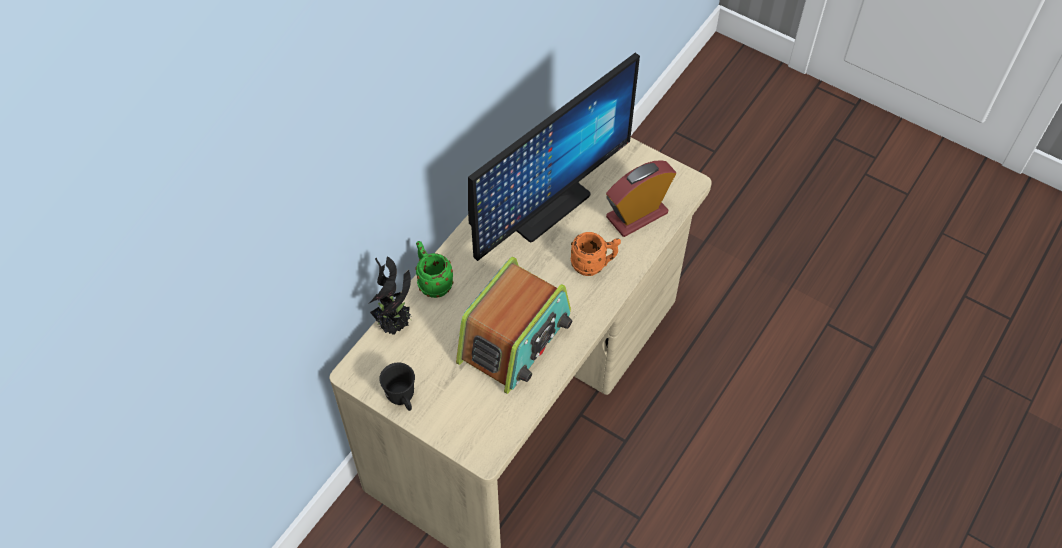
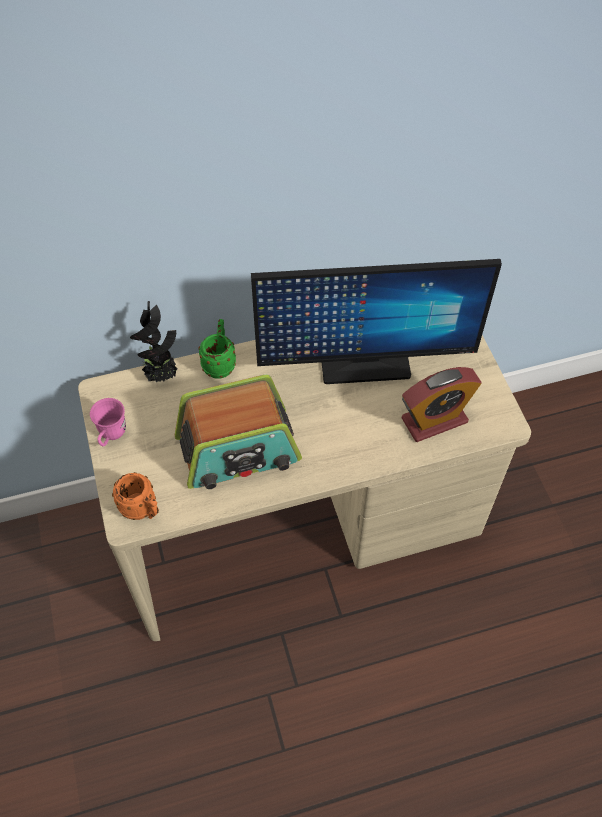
camera: 40 degrees right, 0 degrees up
(403, 400) = (111, 436): black mug -> pink mug
(594, 265) = (358, 436): orange mug -> orange mug (143, 510)
(637, 215) = (434, 420): alarm clock -> alarm clock turned 150 degrees clockwise

